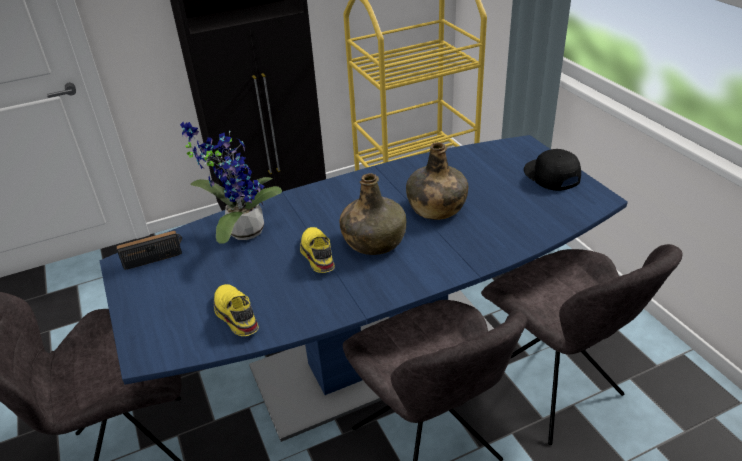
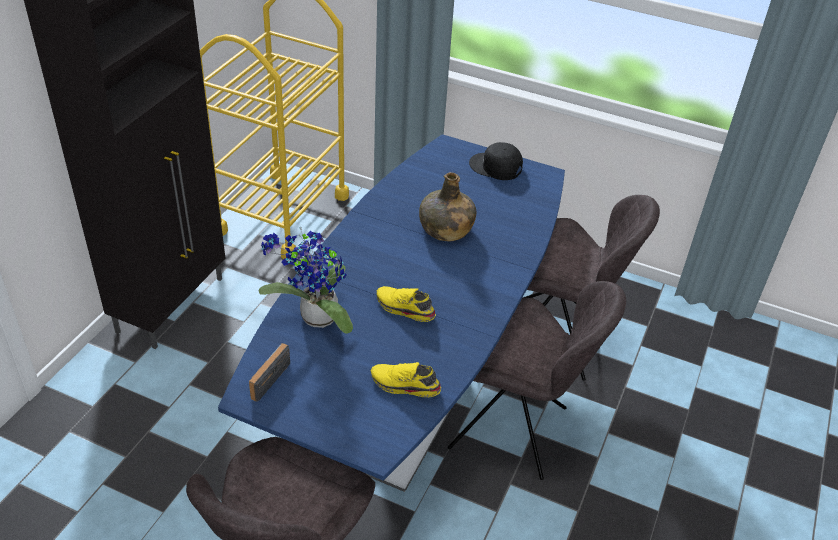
camera: 45 degrees left, 5 degrees up
(374, 241) = (433, 277): green bottle -> none

